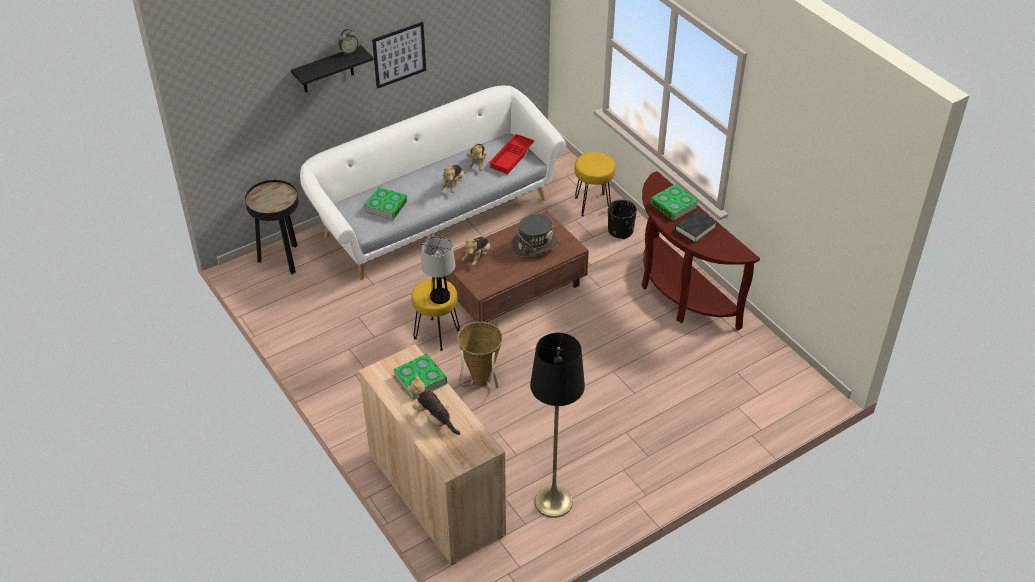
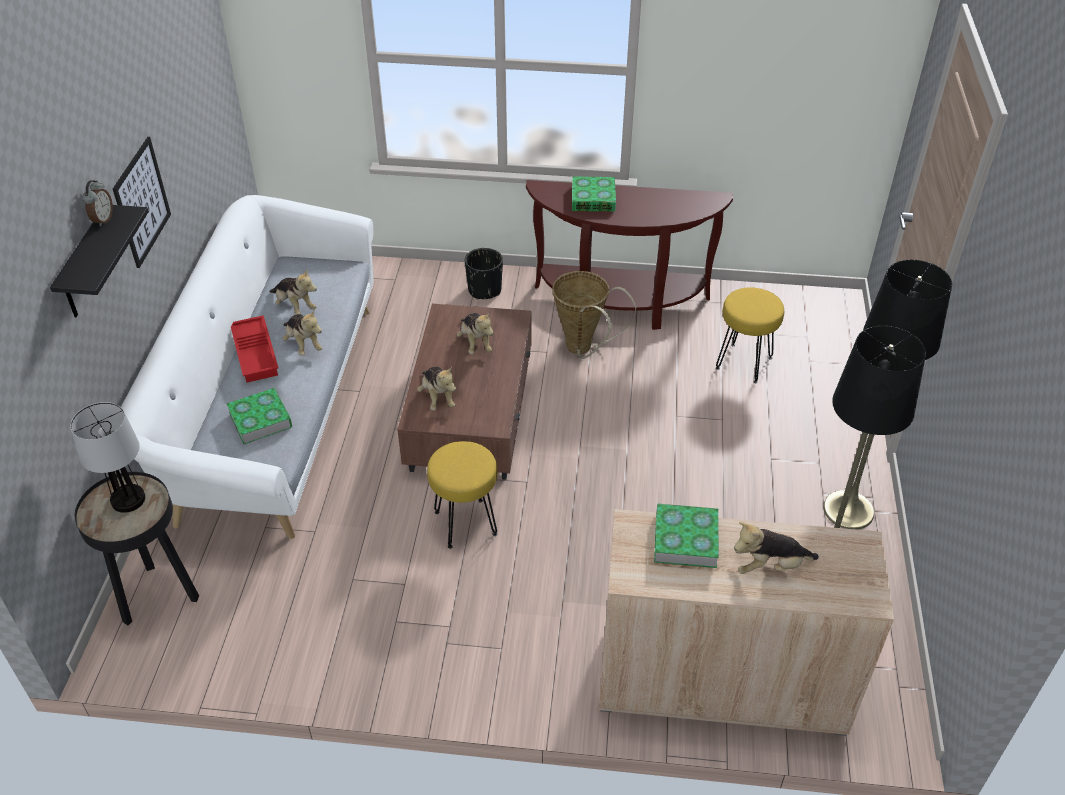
camera: 50 degrees left, 0 degrees up
(440, 296) = (476, 462): table lamp -> table lamp (128, 499)
(480, 383) = (584, 532): basket -> basket (583, 350)
(512, 157) = (324, 276): red tray -> red tray (256, 353)
(535, 245) = (475, 343): grey hat -> plush toy
(593, 204) = (422, 284): yellow stool -> yellow stool (743, 362)
(622, 488) = (848, 510): none -> black floor lamp
(695, 228) = (644, 205): black book -> none

